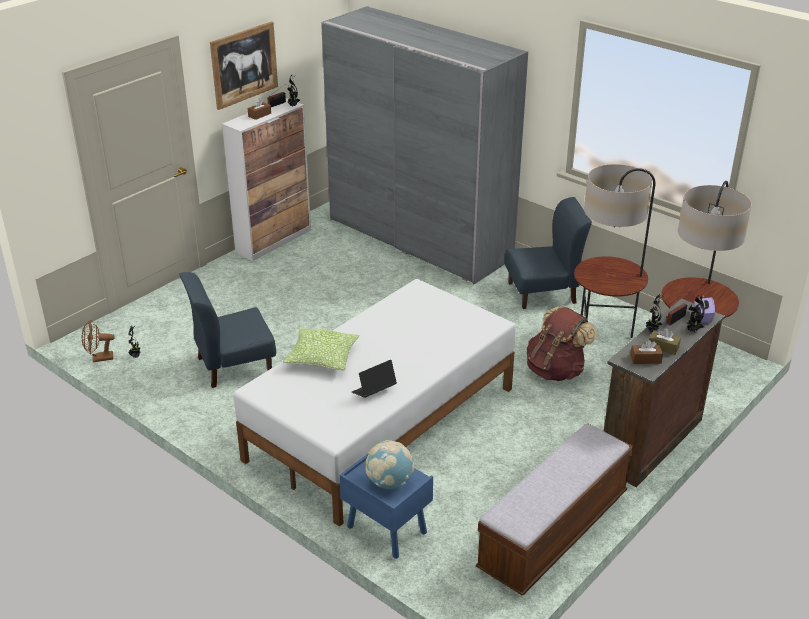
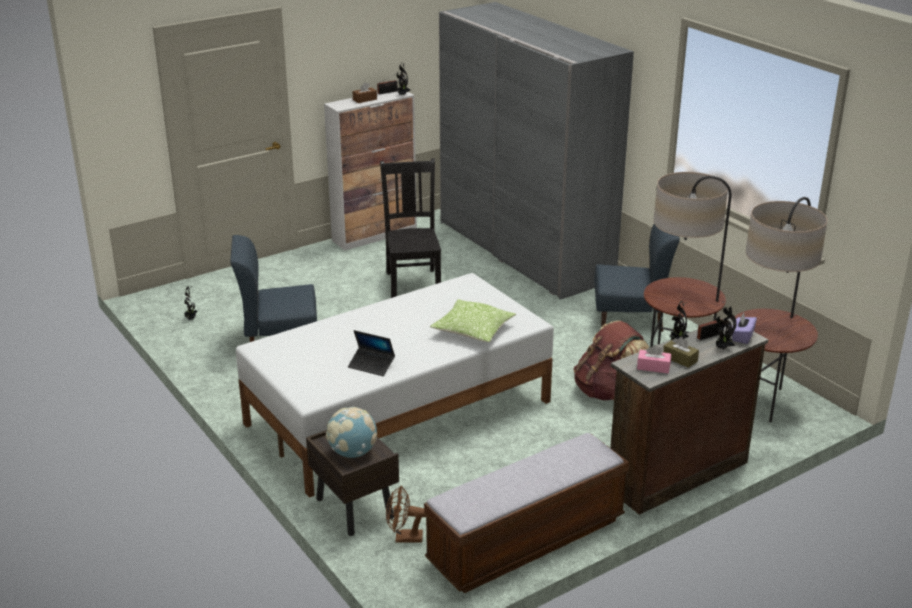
camera: 15 degrees right, 5 degrees down
(99, 358) = (156, 316): brown fan -> brown fan (404, 538)
(244, 65) = (354, 47): picture -> none
(322, 357) = (337, 329): pillow -> pillow (473, 330)
(333, 286) = (413, 283): none -> black chair
(374, 391) = (371, 365): laptop -> laptop turned 135 degrees counterclockwise
(386, 529) = (353, 508): blue nightstand -> brown nightstand
(645, 359) = (653, 367): brown tissue box -> pink tissue box

